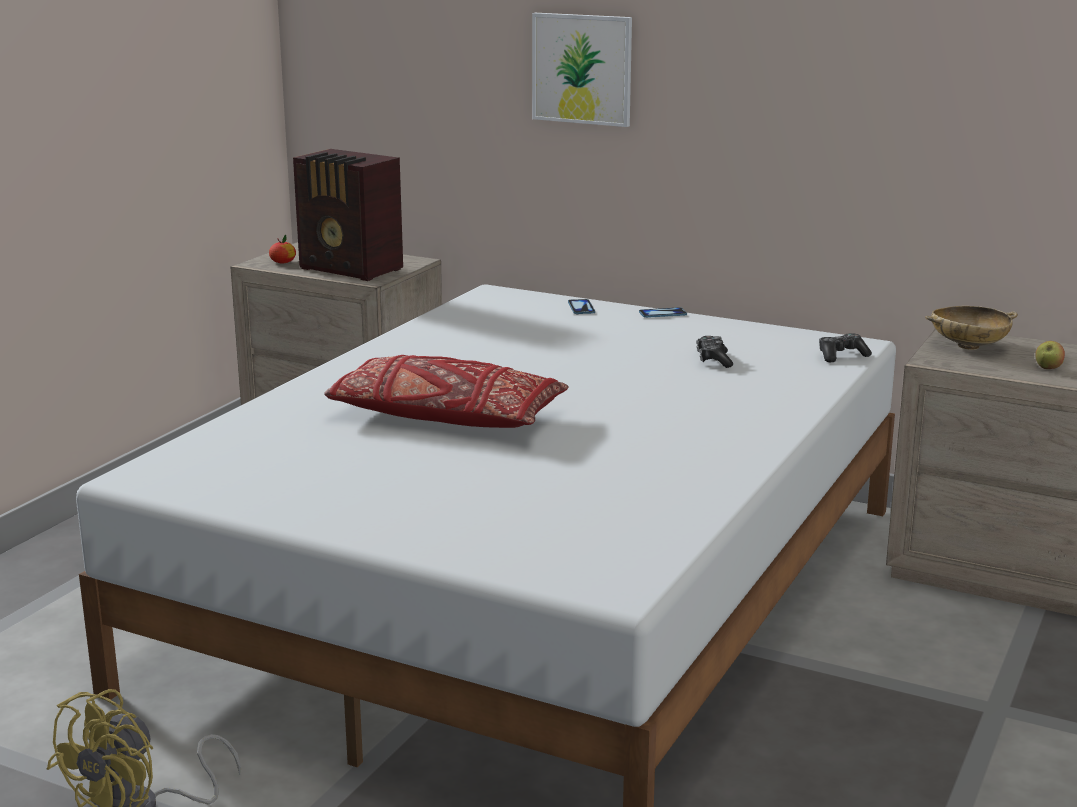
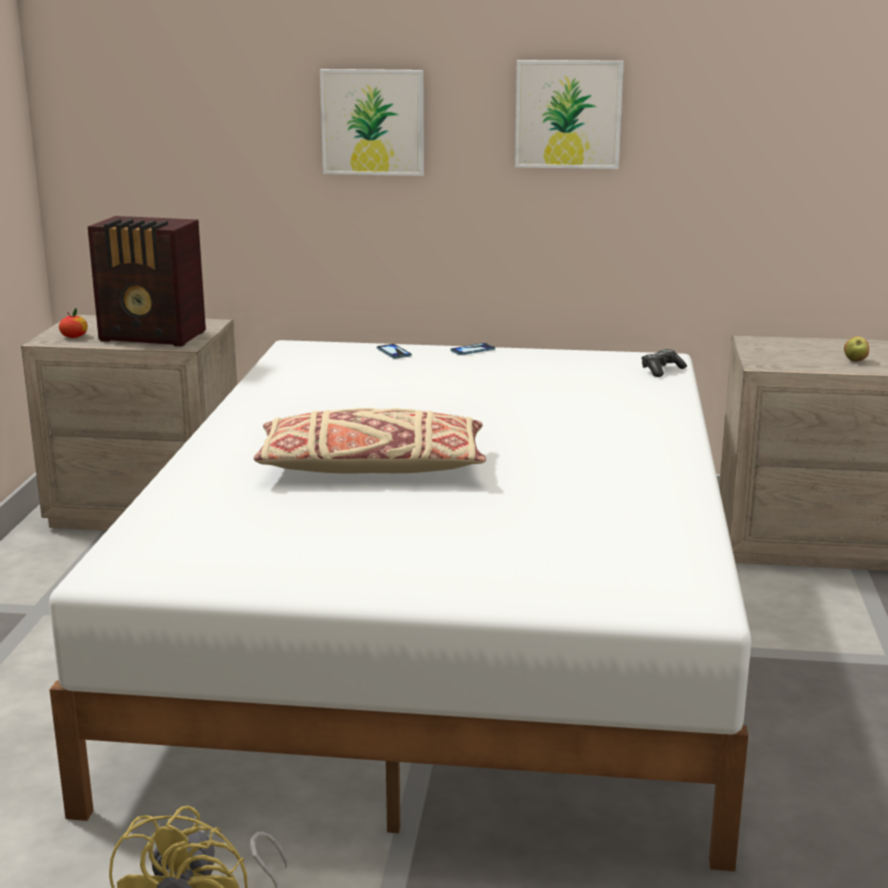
camera: 20 degrees left, 0 degrees up
(445, 417) = (371, 467): red pillow -> beige pillow
(713, 360) = (559, 386): game controller -> none
(776, 70) = (568, 114): none -> picture
(968, 346) = (775, 349): beige bowl -> none

